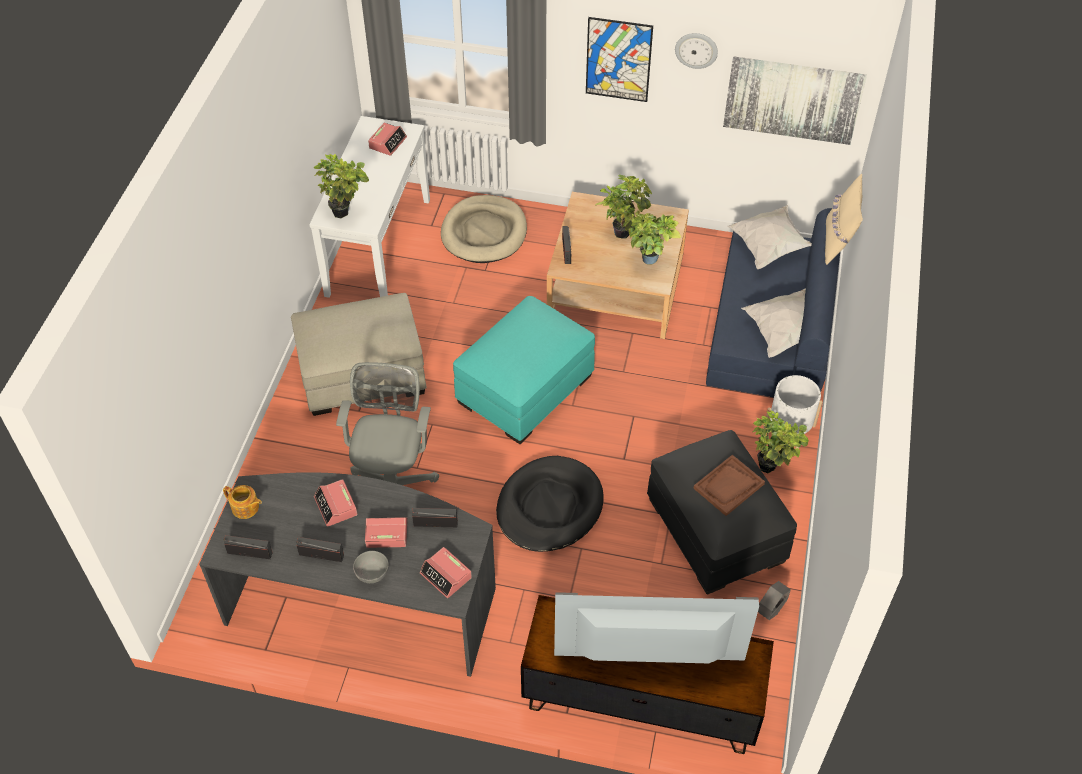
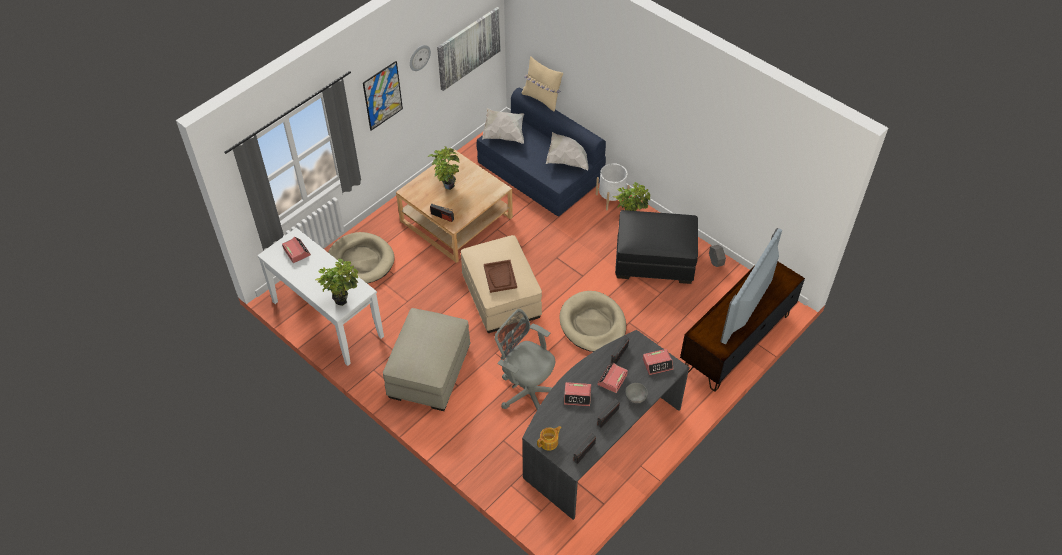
camera: 60 degrees left, 0 degrees up
(525, 388) = (501, 296): turquoise ottoman -> beige ottoman
(549, 507) = (592, 324): black dog bed -> beige dog bed
(647, 262) = (480, 186): potted plant -> none
(728, 486) = (659, 228): brown tray -> brown tray (500, 277)

